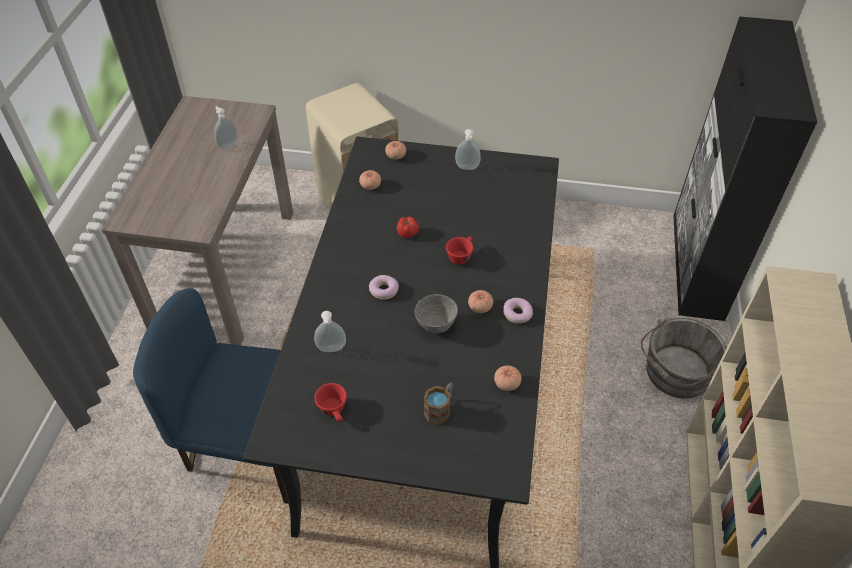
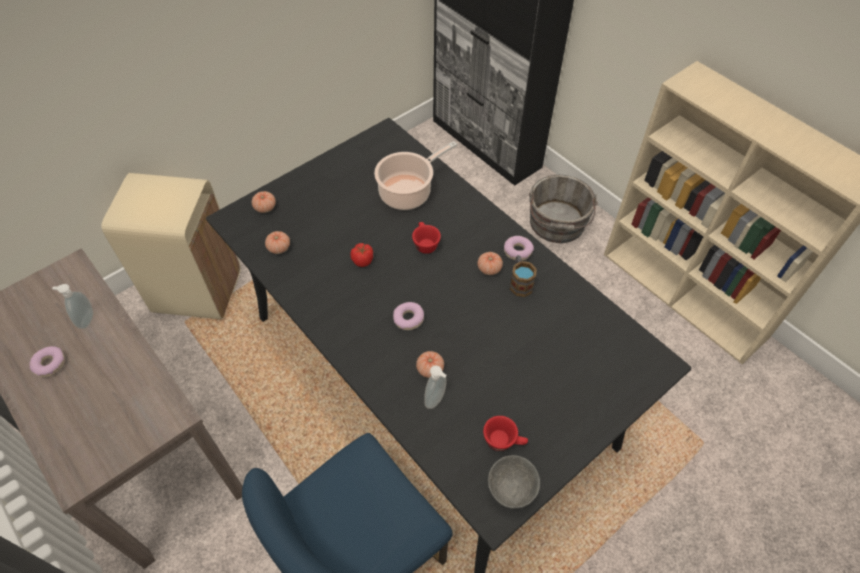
camera: 50 degrees left, 5 degrees up
(185, 154) = (50, 364): none -> donut
(436, 326) = (481, 309): grey bowl -> grey bowl (512, 491)
(440, 409) = (565, 364): mug -> mug (519, 282)
(467, 168) = (335, 174): soap dispenser -> none
(498, 215) = (408, 192): none -> cooking pot
(507, 383) = (577, 304): tomato -> tomato (430, 369)

